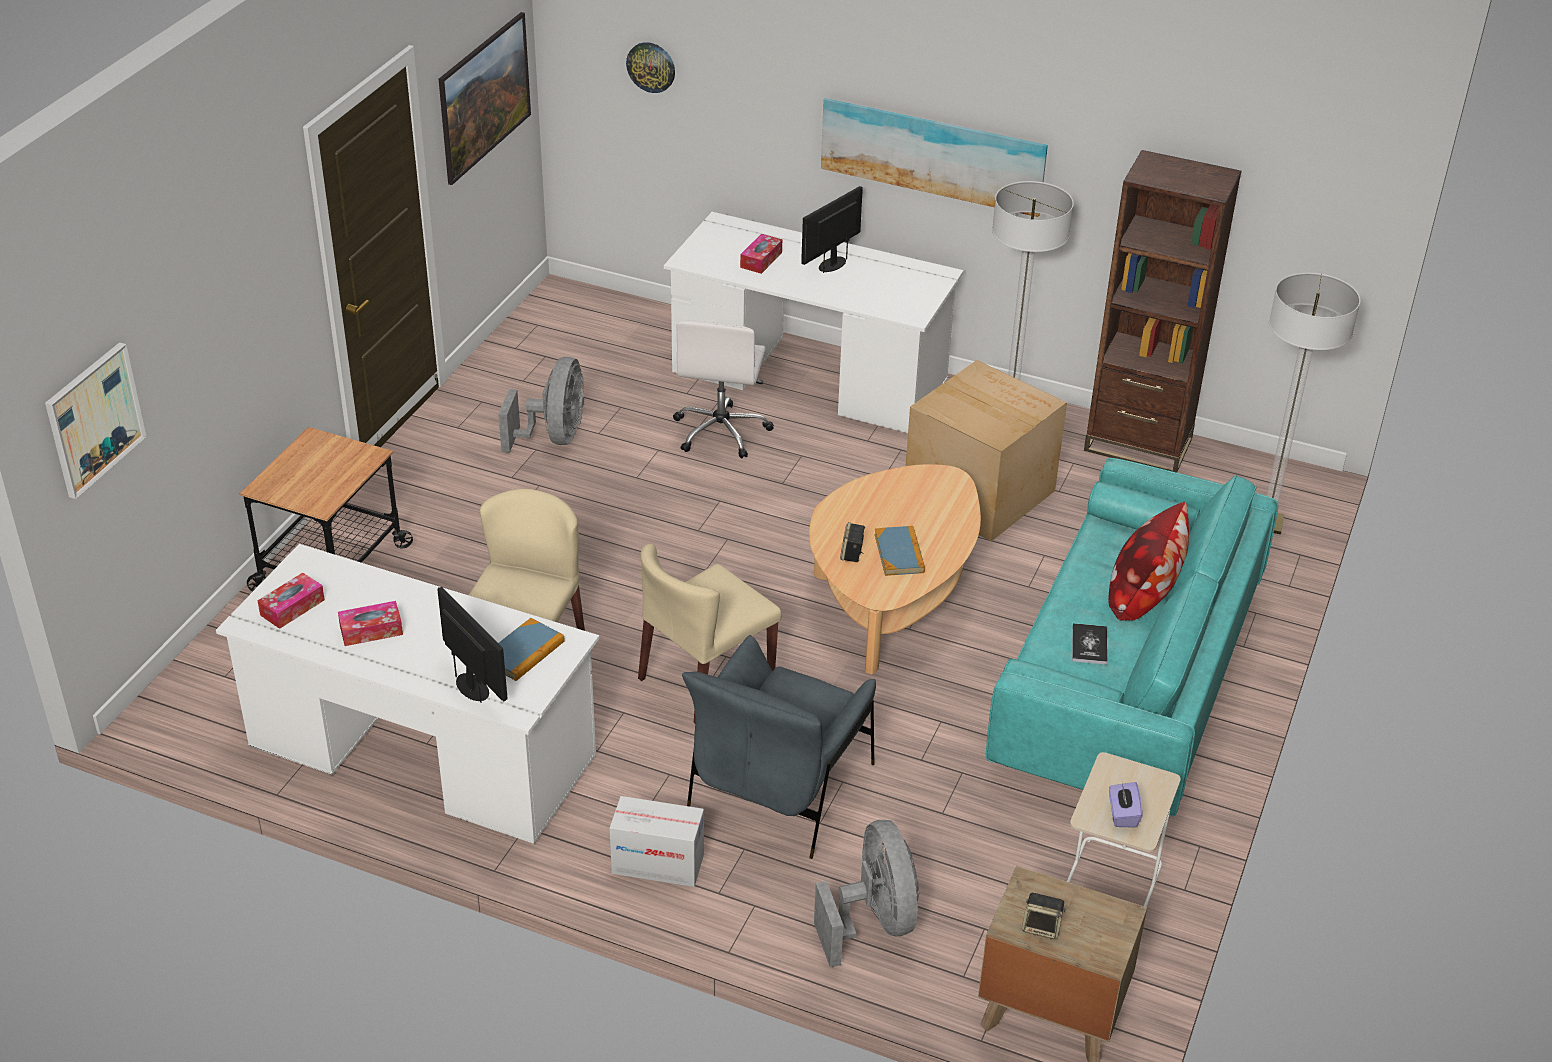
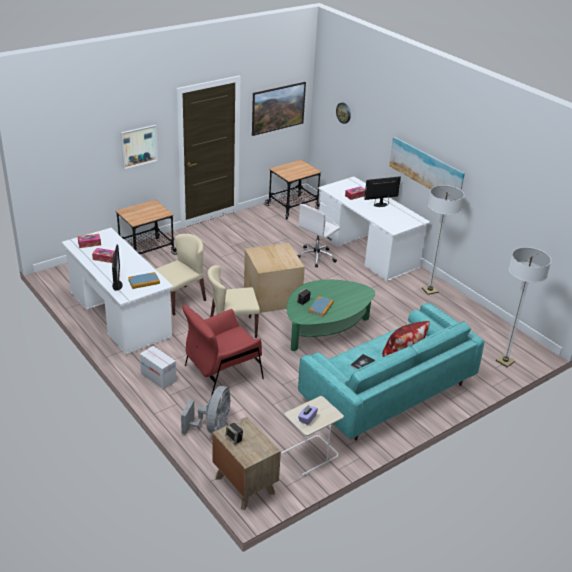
camera: 30 degrees right, 5 degrees down
(94, 419) = (51, 157): picture -> picture (138, 146)
(554, 437) = (256, 239): grey fan -> none
(559, 325) = (292, 207): none -> cart
(780, 788) = (222, 372): grey armchair -> red armchair
(892, 595) = (325, 329): beige coffee table -> green coffee table
(979, 491) = (394, 308): cardboard box -> cardboard box (273, 296)
(1138, 444) = (476, 315): brown bookcase -> none

